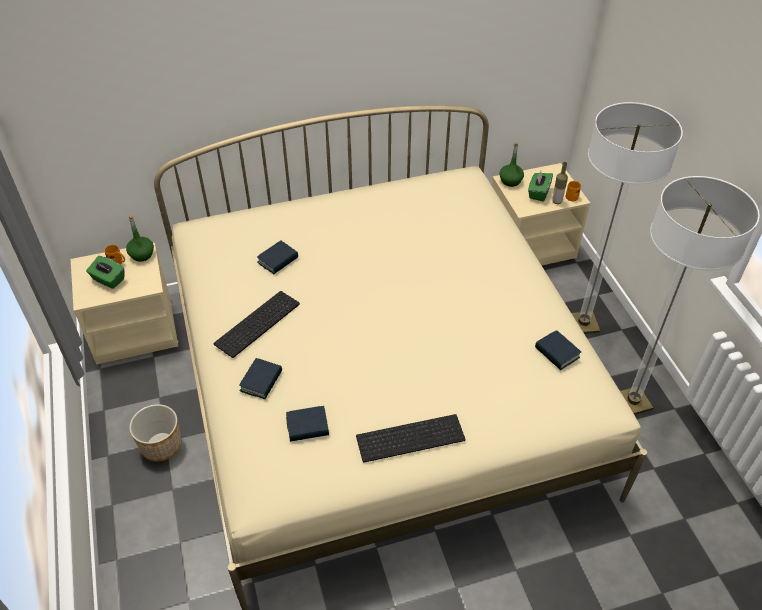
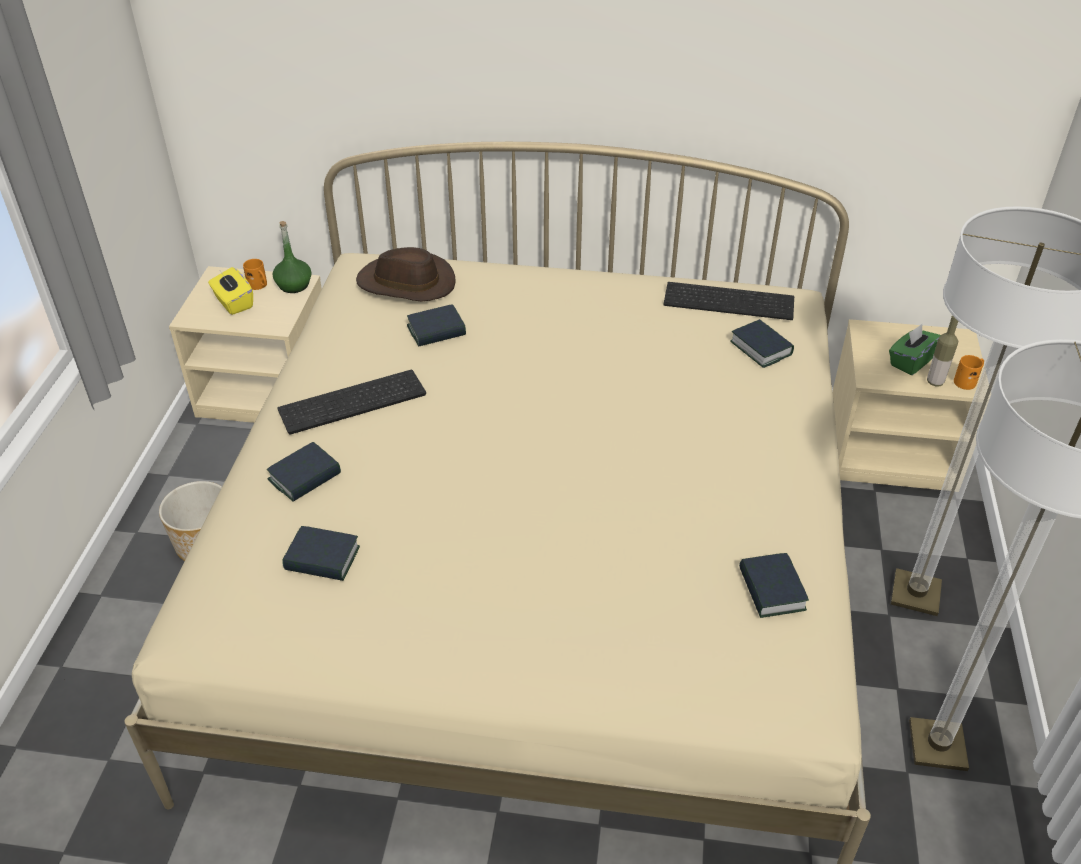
camera: 25 degrees right, 5 degrees down
(108, 280) = (233, 303): green tissue box -> yellow tissue box
(237, 234) = (406, 283): none -> brown hat
(411, 436) = (458, 628): keyboard -> keyboard (730, 300)
(471, 213) = (761, 348): none -> book
(510, 181) = (874, 333): green bottle -> none

